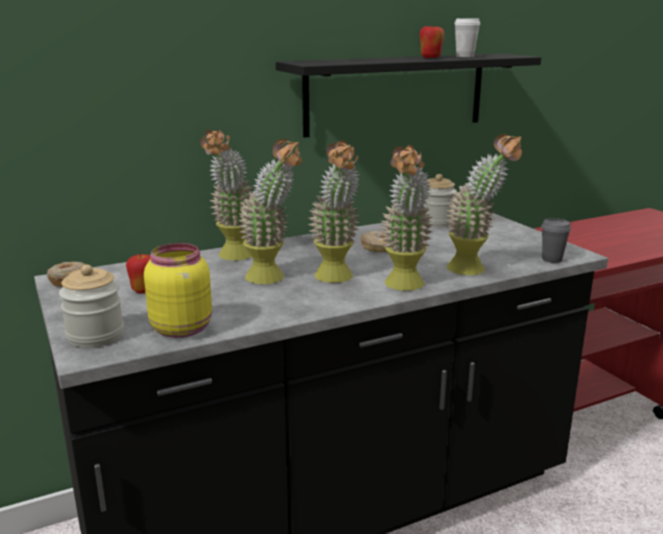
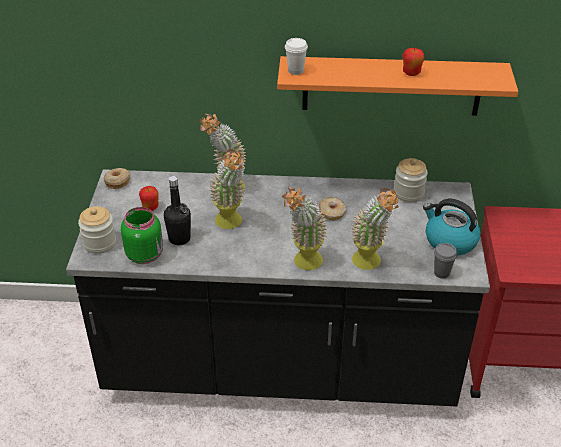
camera: 30 degrees right, 20 degrees up
(182, 328) = (145, 254): yellow jar -> green jar
(217, 304) = (179, 238): none -> black bottle
(336, 279) = (269, 240): potted plant -> none
(396, 93) = (391, 86): black shelf -> orange shelf
(465, 56) = (449, 74): white cup -> white cup (295, 71)
(523, 240) = (449, 241): none -> kettle

